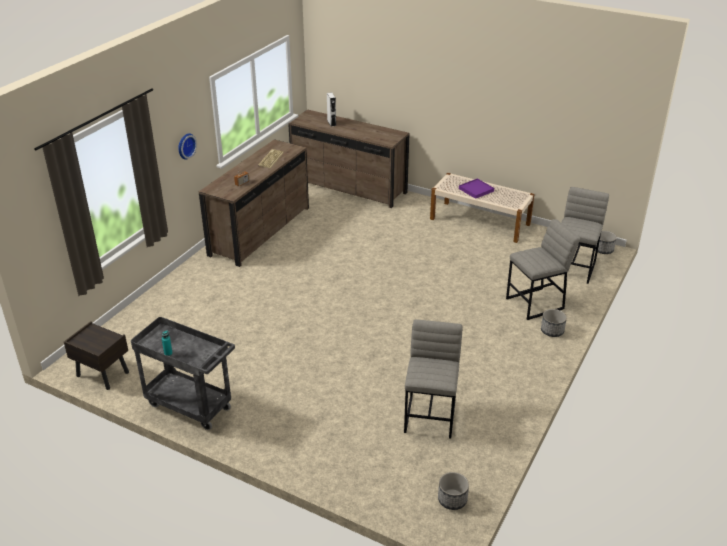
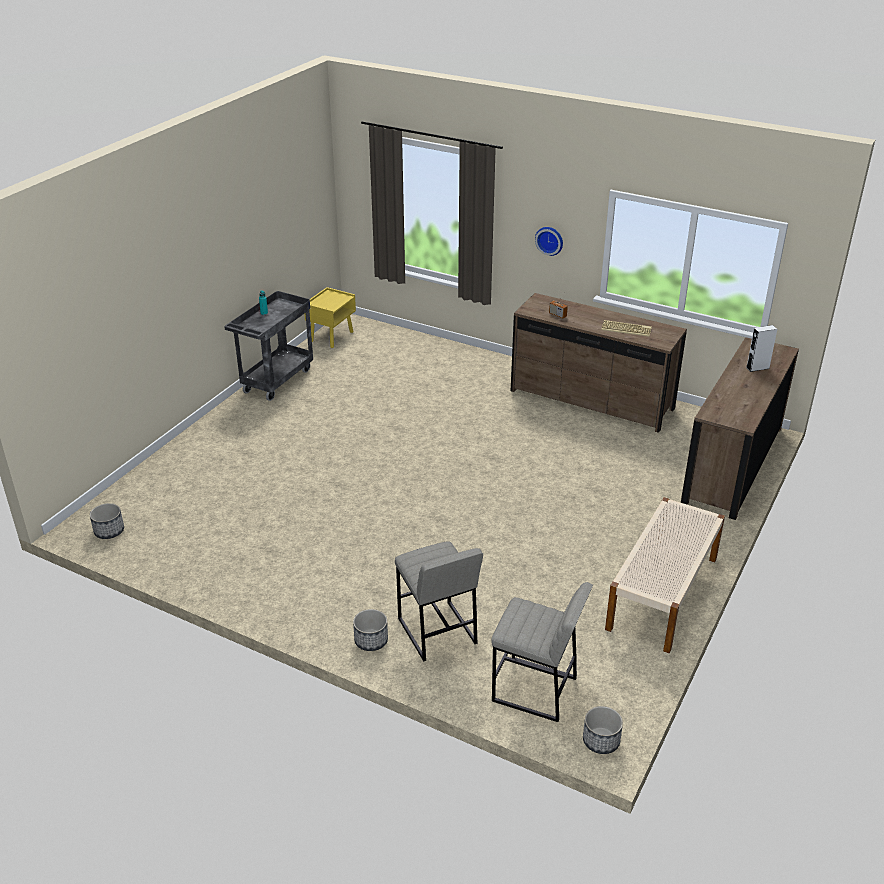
camera: 90 degrees right, 0 degrees up
(102, 374) = (331, 336): brown nightstand -> yellow nightstand
(430, 416) = (230, 522): grey chair -> none
(476, 190) = (671, 541): purple tray -> none

